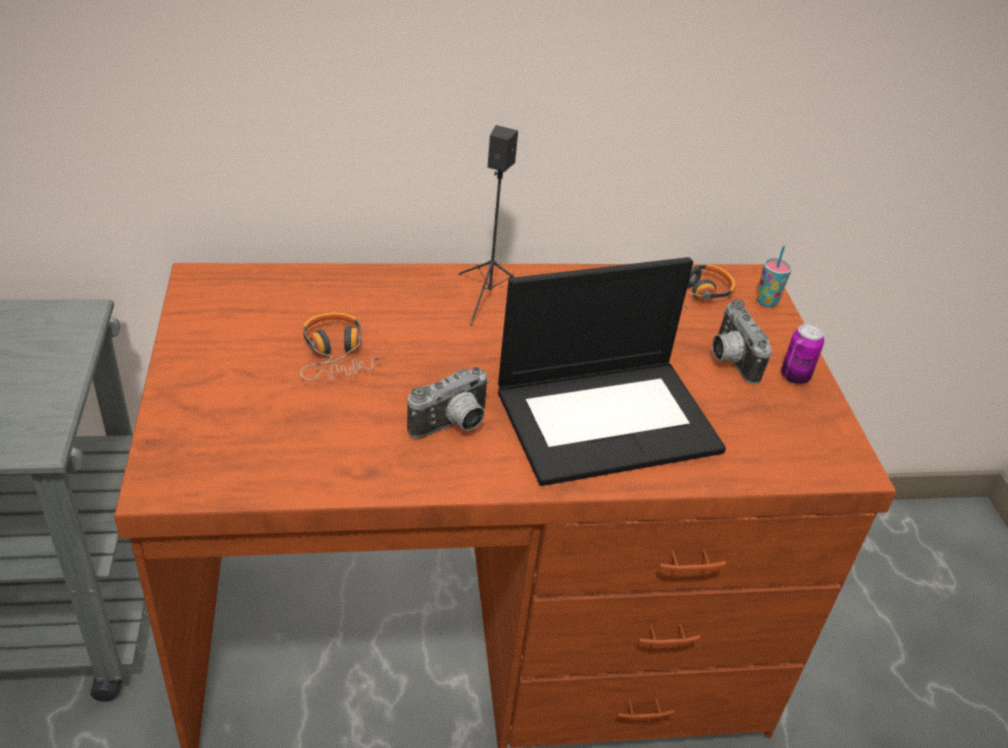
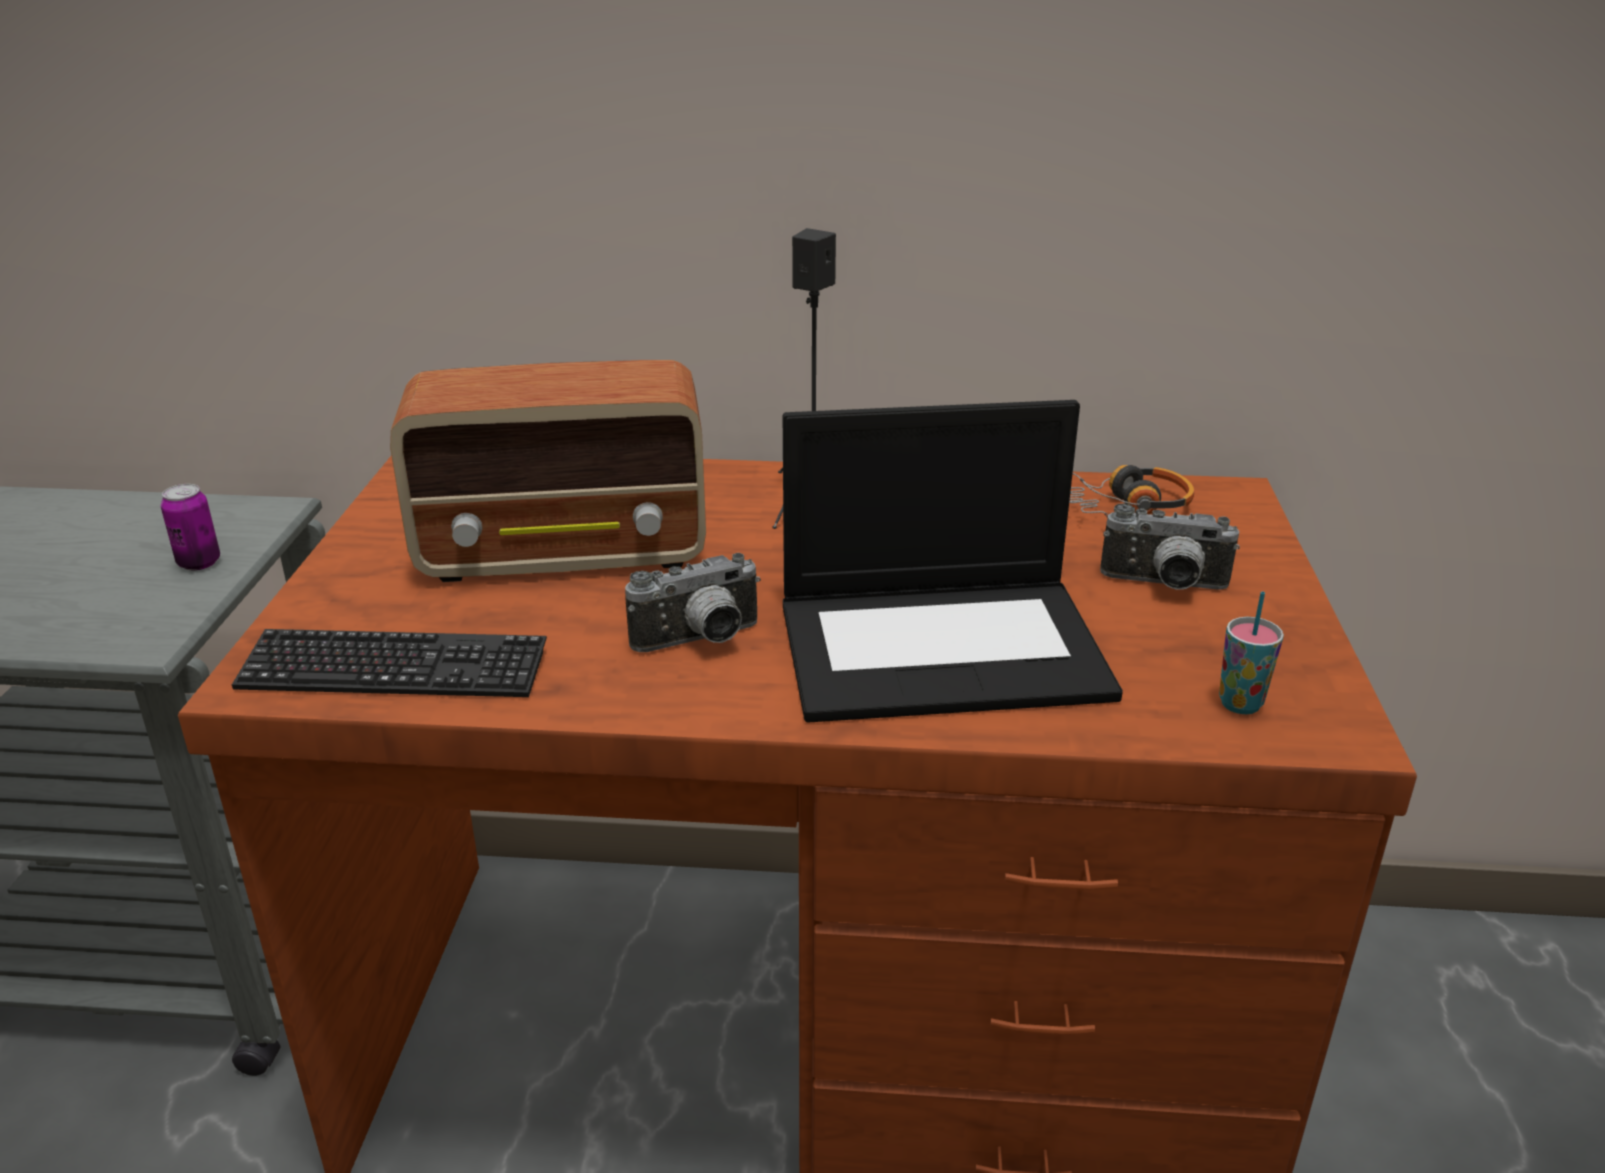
camera: 15 degrees right, 10 degrees down
(254, 466) = (394, 669): none -> keyboard
(336, 355) = (567, 552): headphones -> radio
(729, 359) = (1164, 586): camera -> camera turned 75 degrees counterclockwise
(766, 302) = (1245, 521): cup -> cup (1240, 704)
(795, 376) = (1269, 612): can -> can (199, 563)

